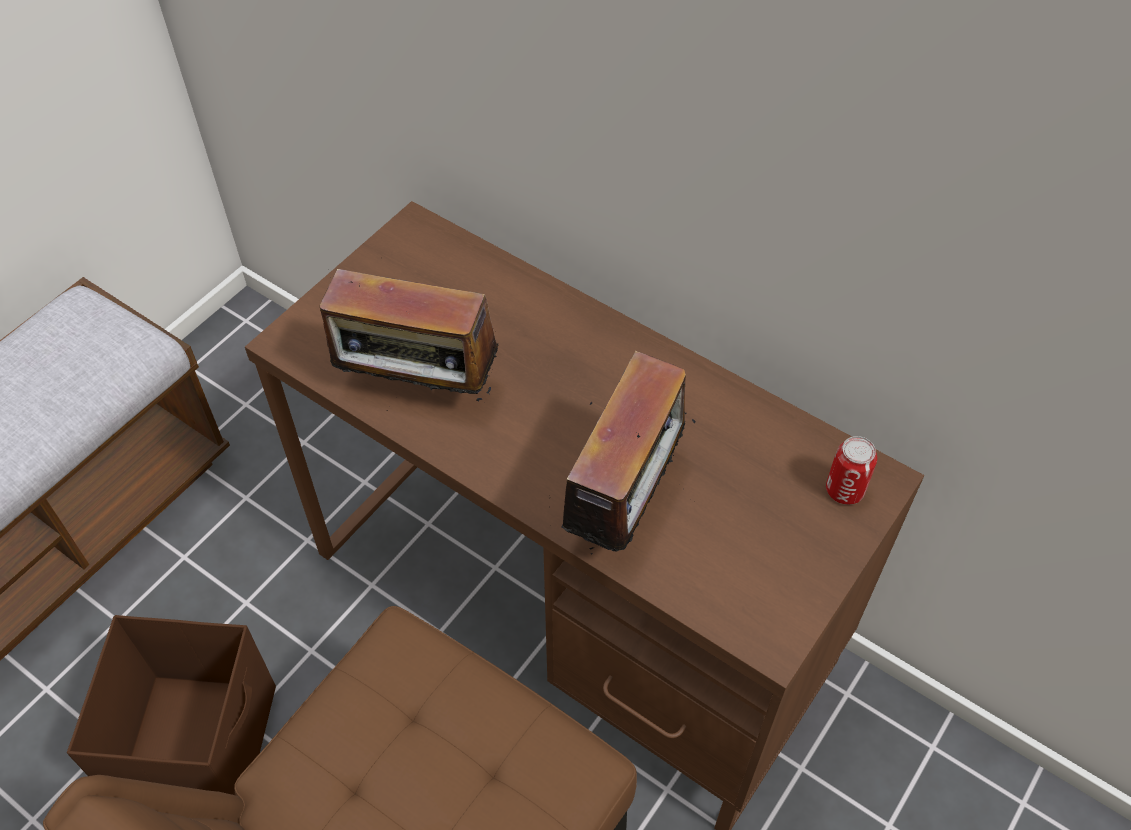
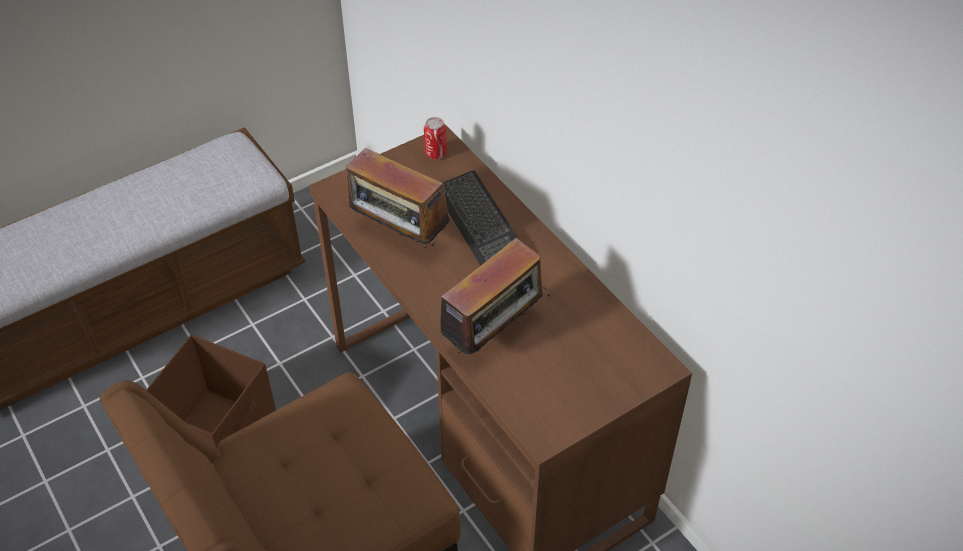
camera: 20 degrees right, 5 degrees down
(525, 333) = (478, 221): none -> keyboard
(844, 490) = (634, 367): can -> can (435, 153)

